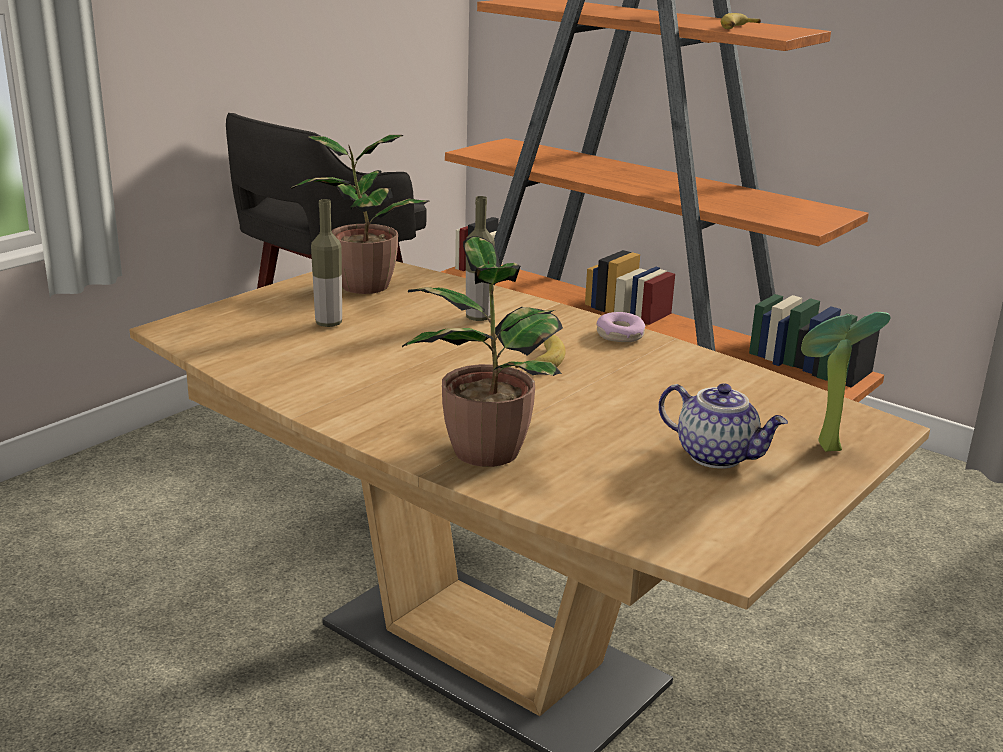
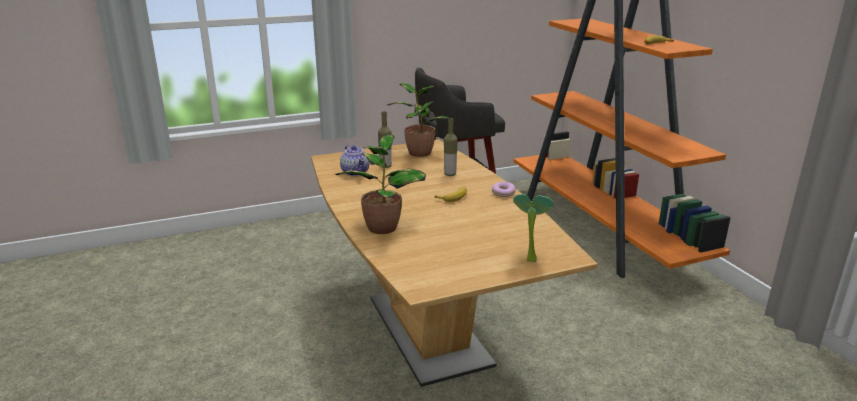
camera: 30 degrees right, 0 degrees up
(717, 455) = (474, 251): teapot -> teapot (356, 172)

